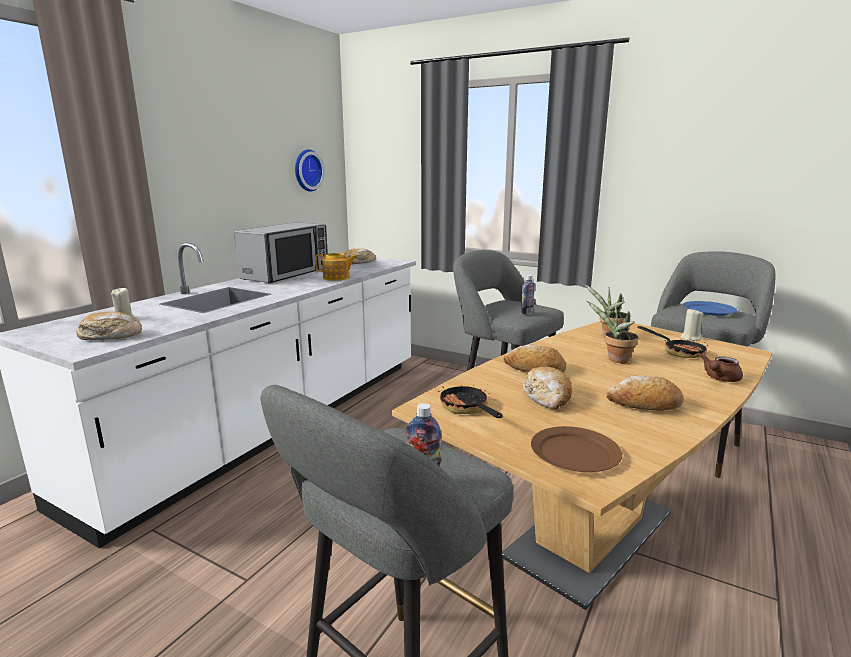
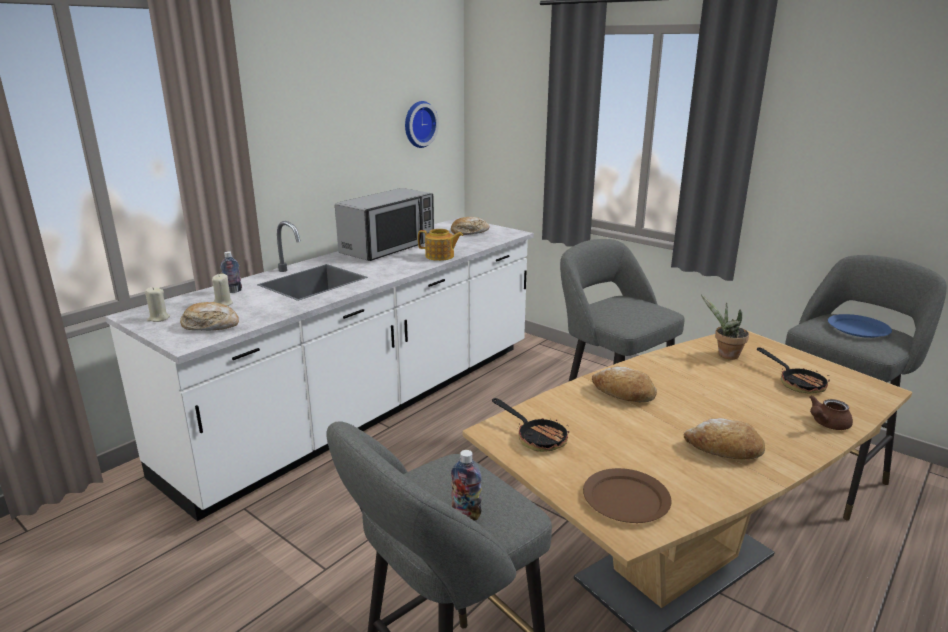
camera: 10 degrees right, 5 degrees up
(467, 409) = (536, 437): frying pan -> frying pan turned 150 degrees clockwise
(526, 313) = (638, 318): bottle -> bottle (233, 291)
(547, 397) = (623, 430): bread -> none
(615, 360) = (718, 388): potted plant -> none
(690, 338) = (821, 364): beige candle -> beige candle (158, 318)

